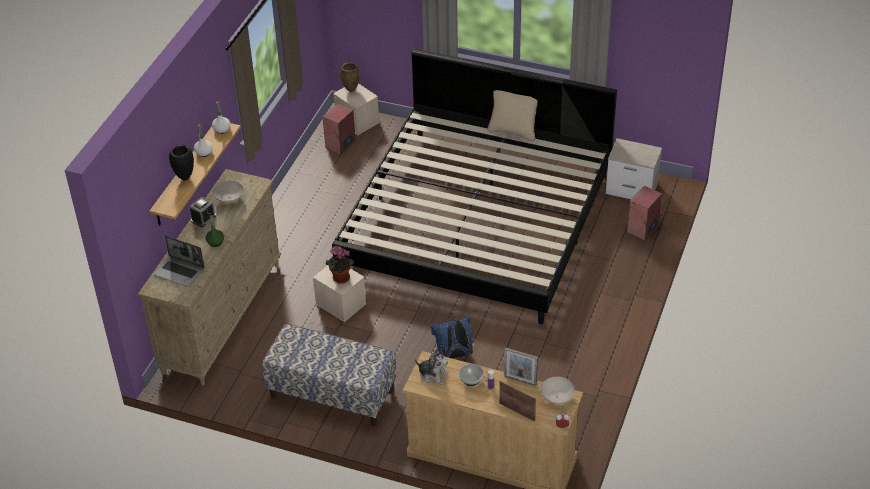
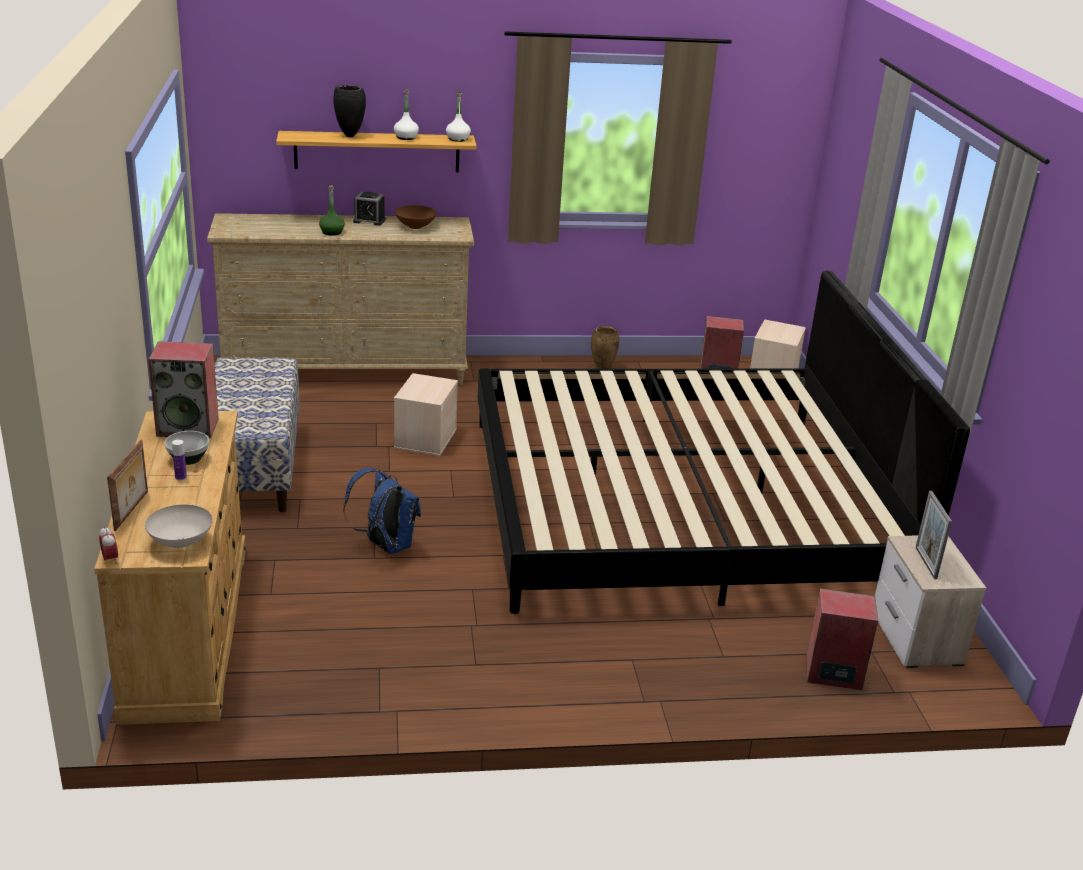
camera: 60 degrees right, 15 degrees down
(180, 272) = (265, 225): laptop -> none
(229, 199) = (415, 226): white bowl -> brown bowl
(340, 279) = (422, 390): potted plant -> none
(350, 90) = (783, 328): brown vase -> brown vase (602, 369)
(433, 374) = (189, 427): plush toy -> speaker
(513, 131) = (852, 450): beige pillow -> none
(520, 380) = (208, 500): picture frame -> picture frame (925, 563)

